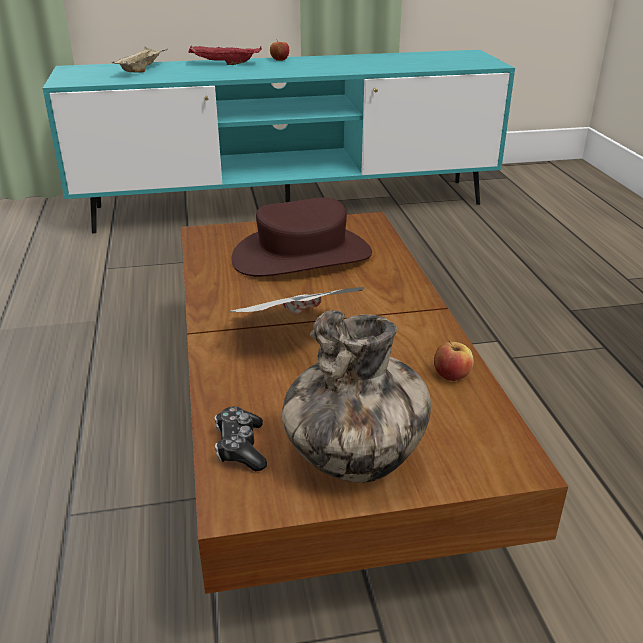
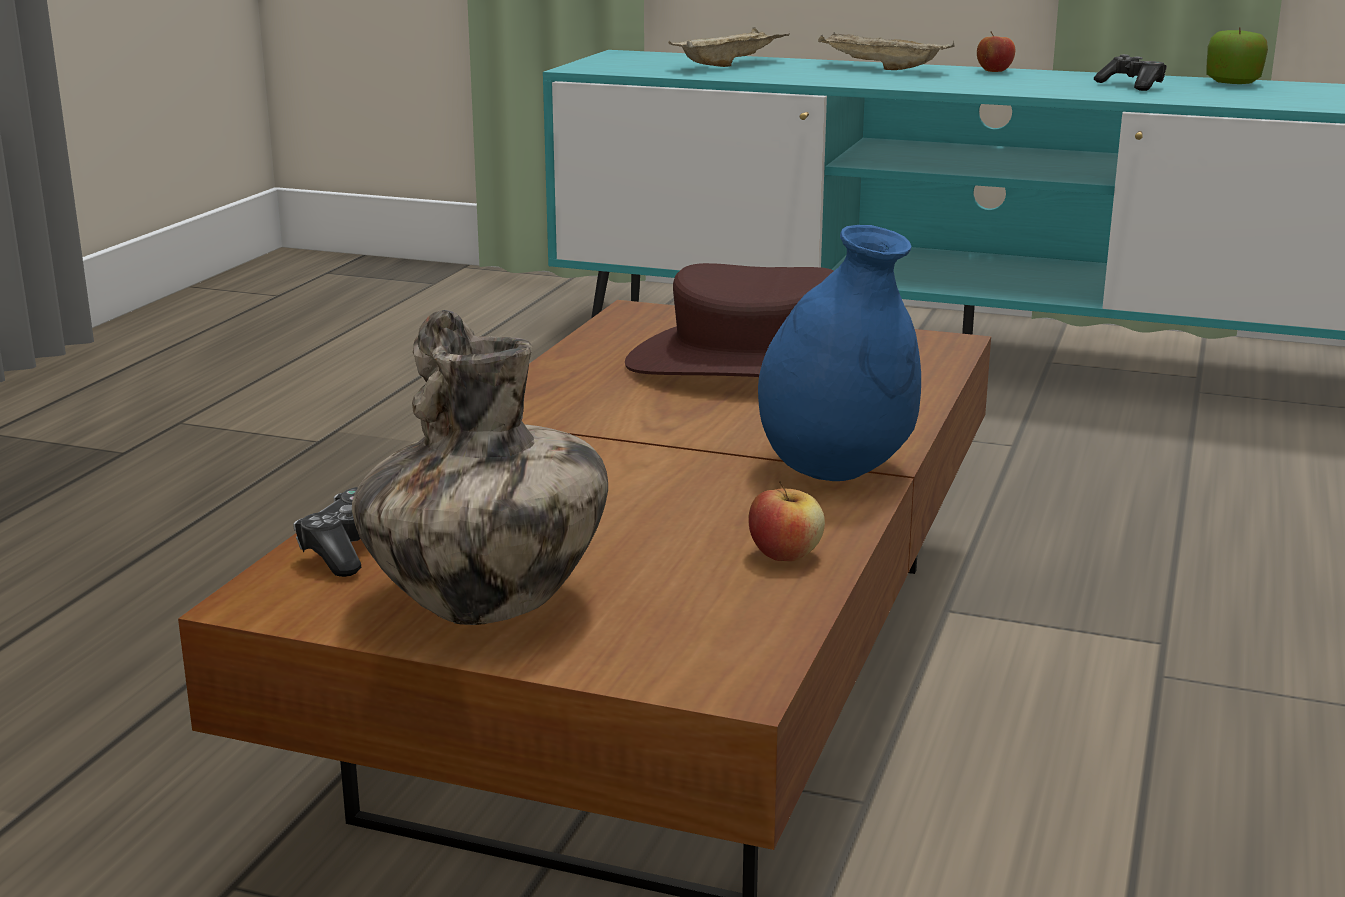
camera: 30 degrees right, 10 degrees down
(223, 64) = (880, 68): red tray -> beige tray
(296, 333) = (609, 451): newspaper -> none
(354, 62) = (1132, 85): none -> game controller
(392, 56) = (1233, 83): none -> apple
(412, 314) = (835, 470): none -> blue vase

